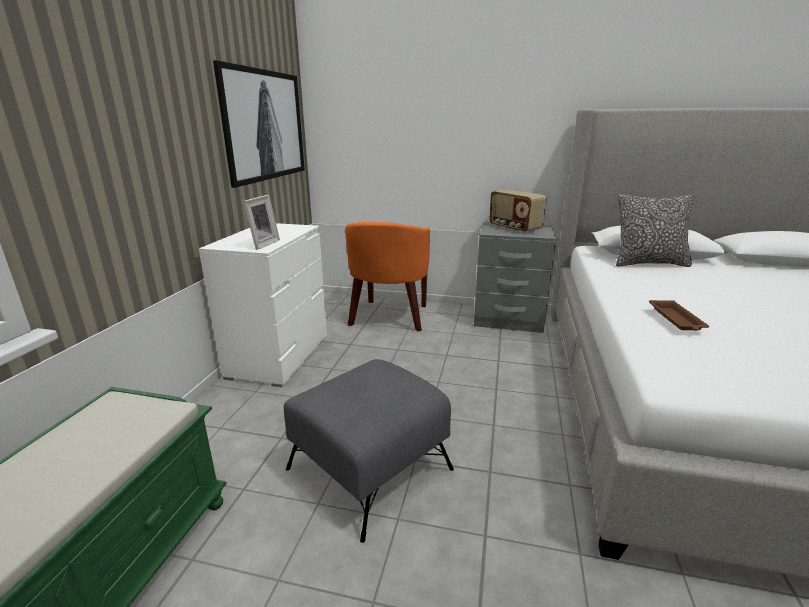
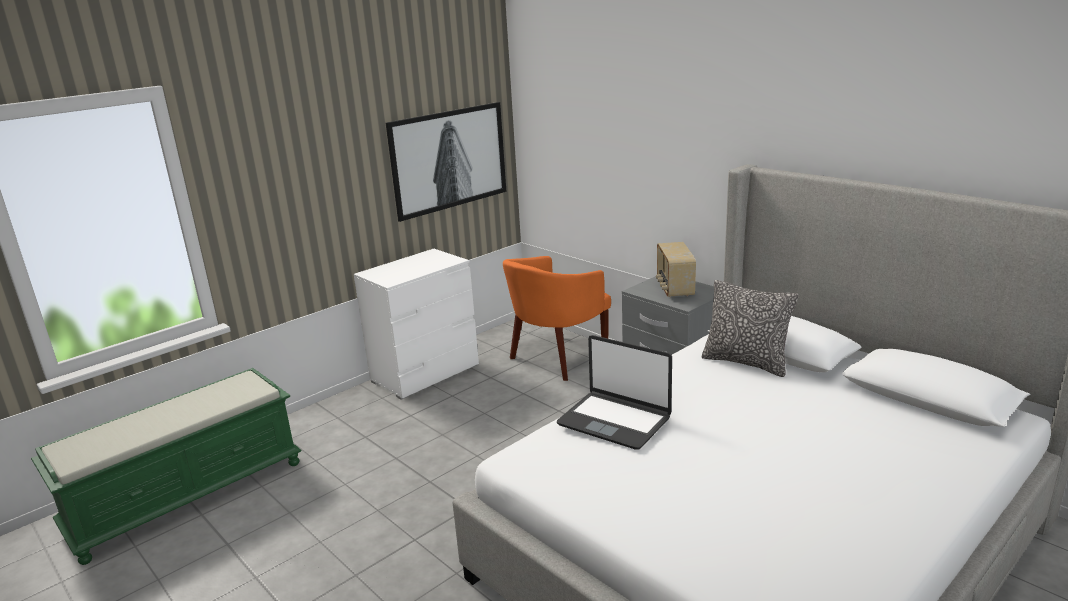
camera: 35 degrees right, 0 degrees up
(262, 244) = (396, 277): picture frame -> none
(371, 469) = (396, 476): grey ottoman -> none
(676, 319) = (614, 420): brown tray -> laptop

